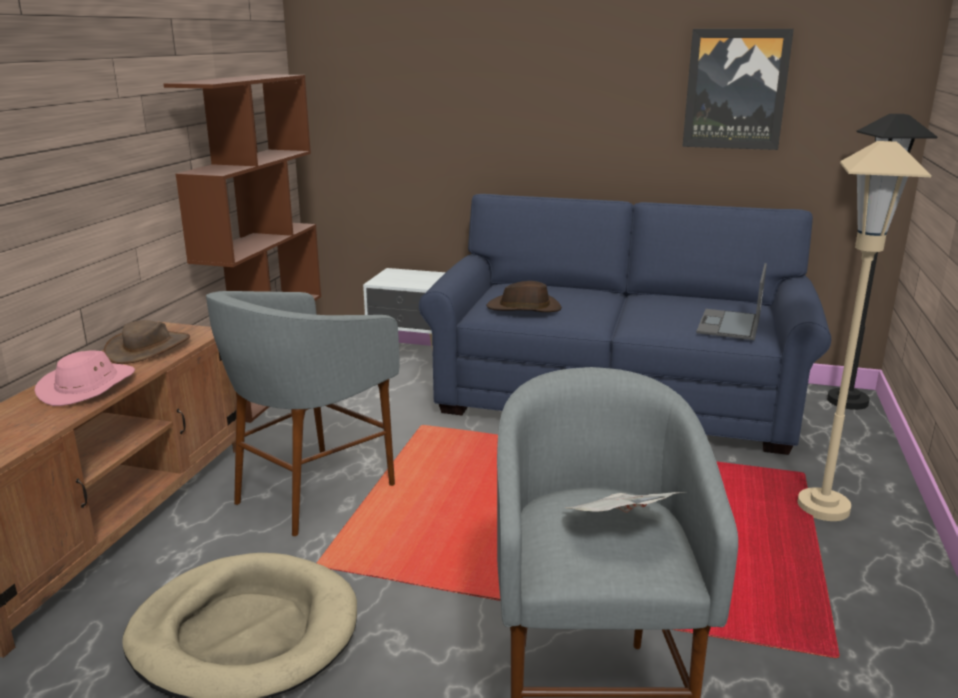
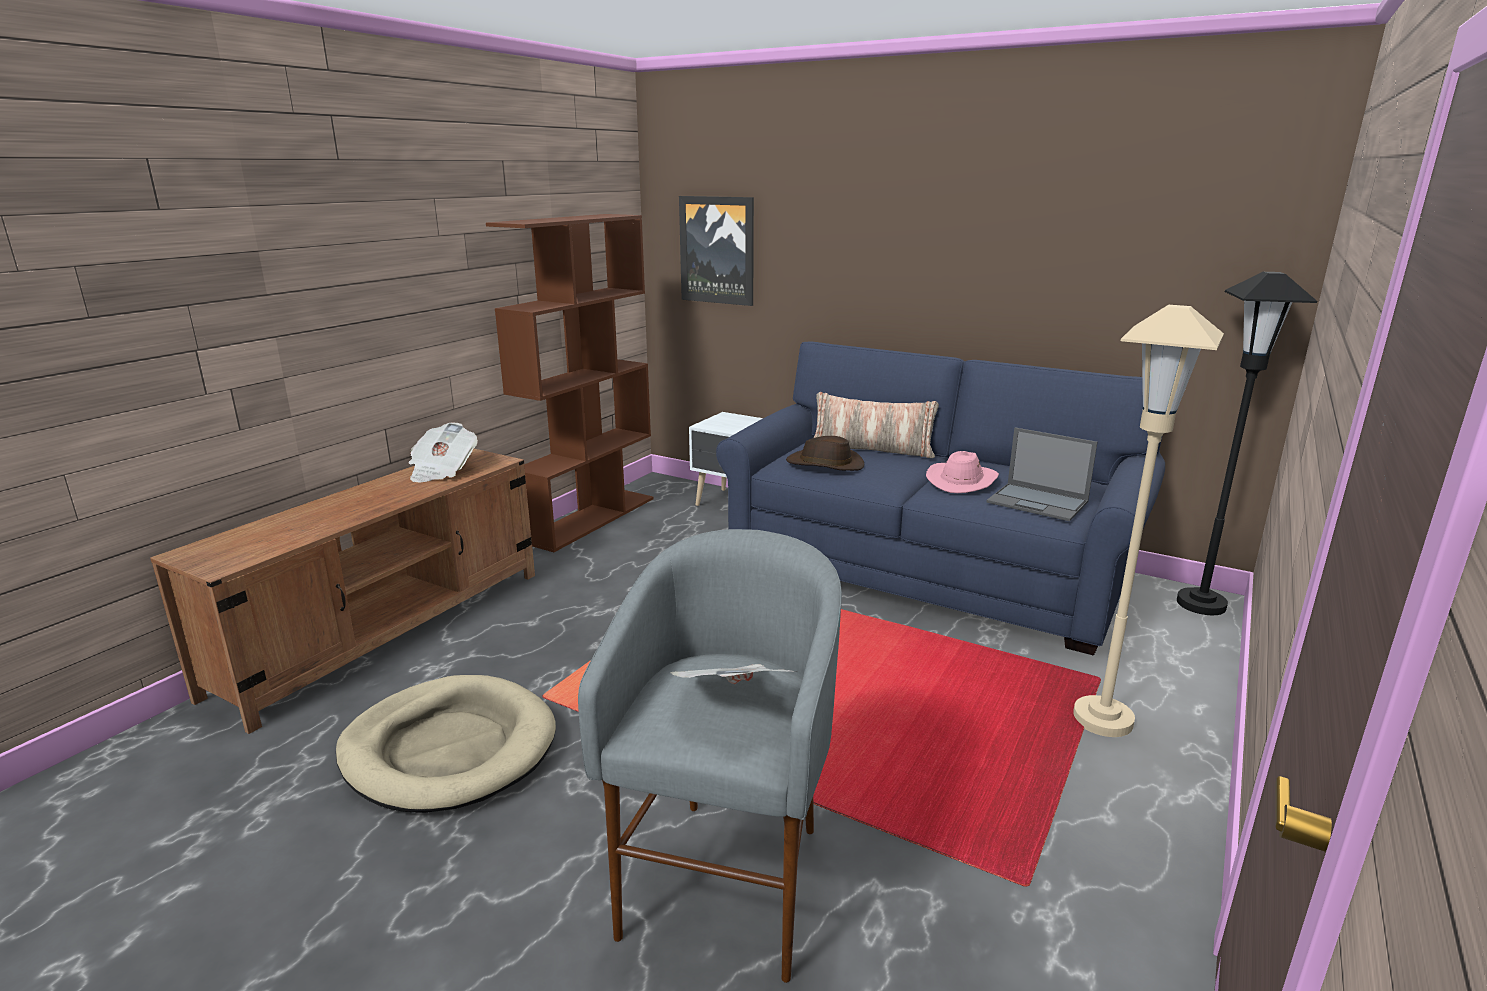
camera: 15 degrees right, 0 degrees up
(88, 387) = (369, 501): pink hat -> pink hat (962, 481)
(148, 348) = (442, 471): brown hat -> newspaper
(312, 493) = (575, 627): grey stool -> none
(556, 291) = (872, 449): none -> pillow
(729, 325) = (1038, 502): laptop -> laptop turned 90 degrees counterclockwise
(735, 89) = (1088, 239): picture -> picture (717, 250)

